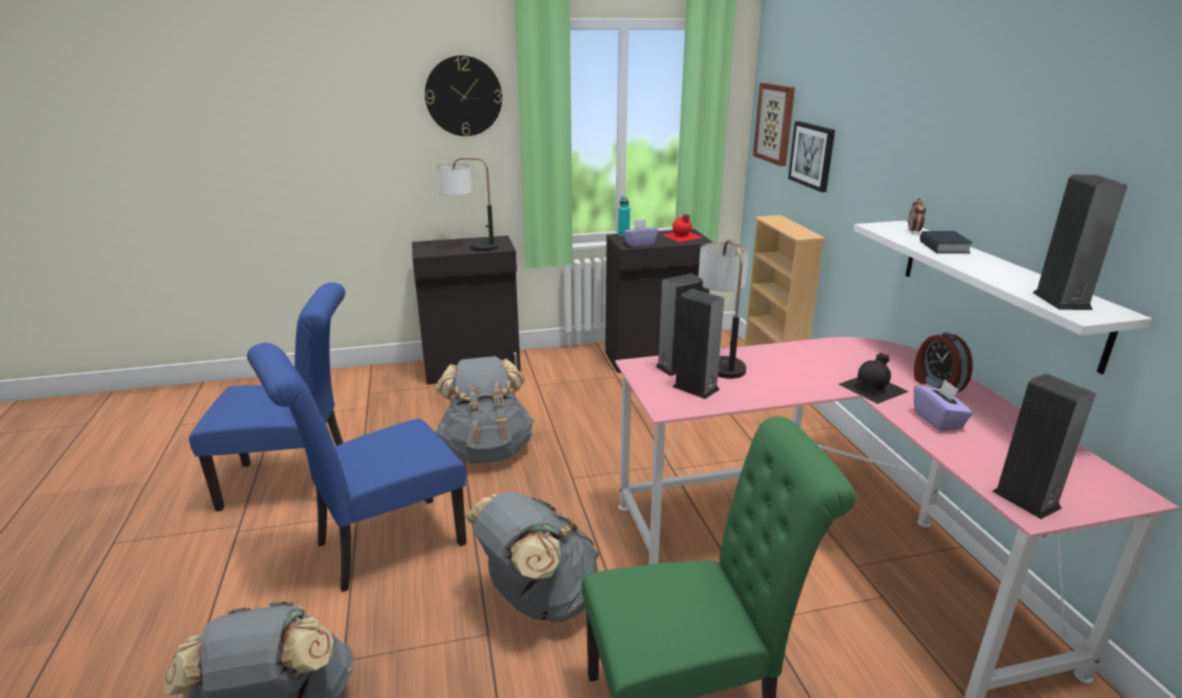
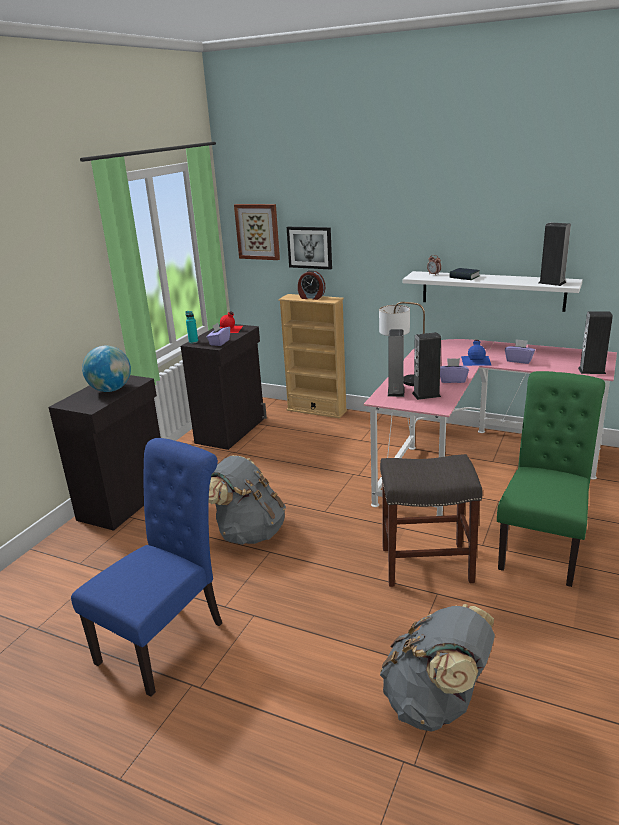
camera: 50 degrees left, 0 degrees up
(381, 546) = (306, 613): blue chair -> none
(463, 96) = (59, 256): wall clock -> none
(469, 246) = (111, 390): table lamp -> globe
(538, 599) = (425, 565): grey backpack -> grey stool
(772, 391) = (452, 380): none -> purple tissue box
(874, 387) = (476, 360): black bottle -> blue bottle
(936, 385) = (489, 349): alarm clock -> alarm clock (311, 297)

